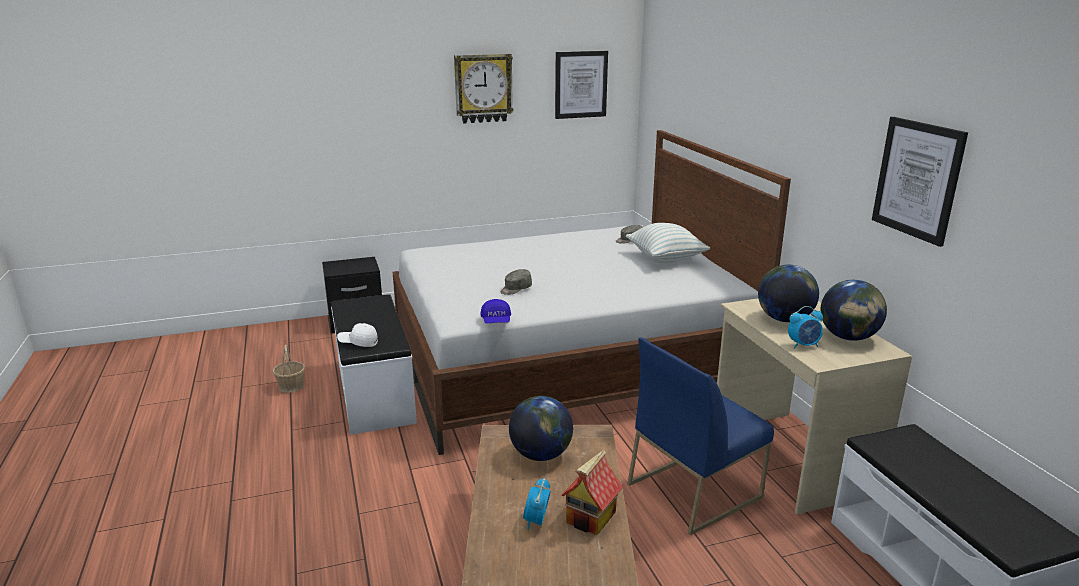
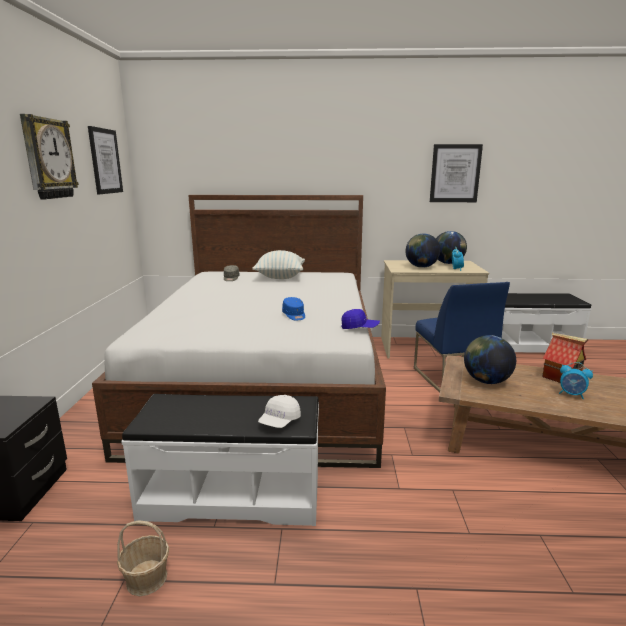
camera: 70 degrees left, 5 degrees down
(515, 289) = (294, 315): grey cap -> blue cap

